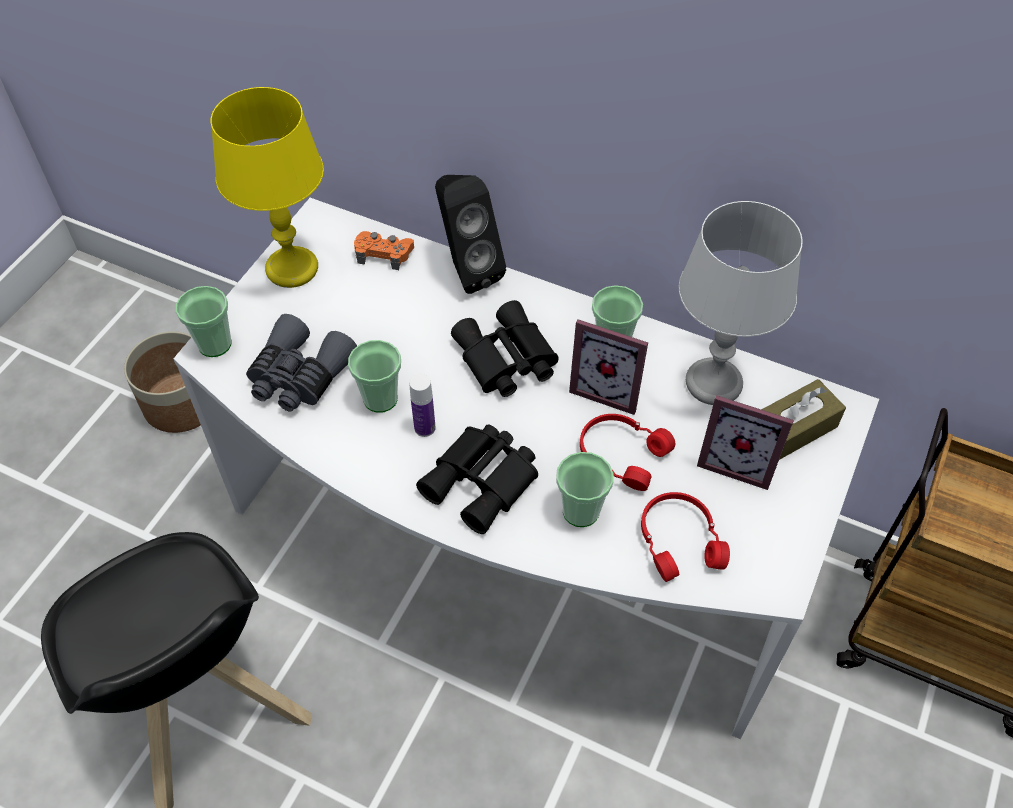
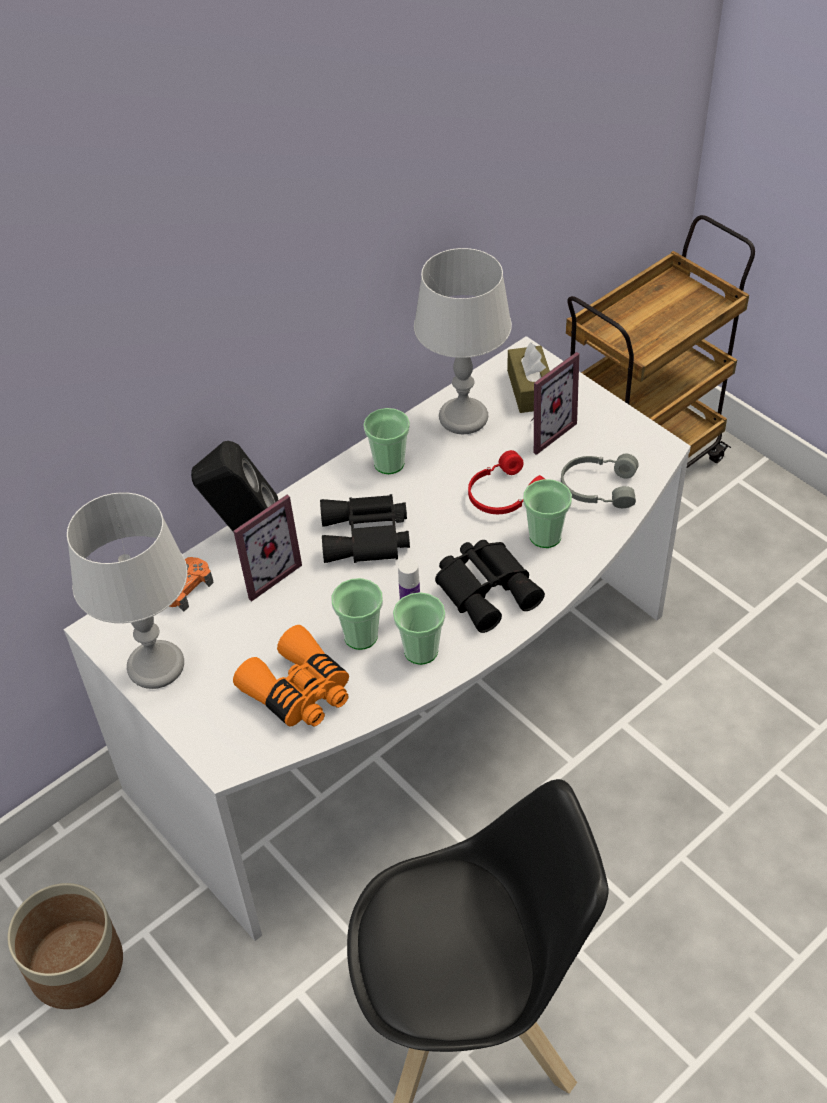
camera: 65 degrees left, 5 degrees down
(214, 344) = (218, 753): cup -> cup (421, 651)
(292, 268) = (155, 666): yellow table lamp -> grey table lamp
(299, 376) = (299, 691): grey binoculars -> orange binoculars
(608, 388) = (434, 481): picture frame -> picture frame (264, 573)
(679, 540) = (598, 487): red headphones -> grey headphones

